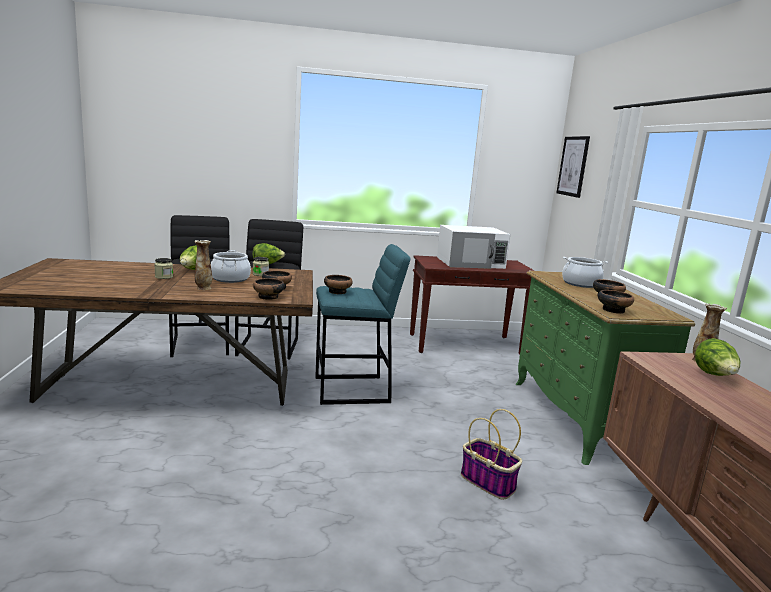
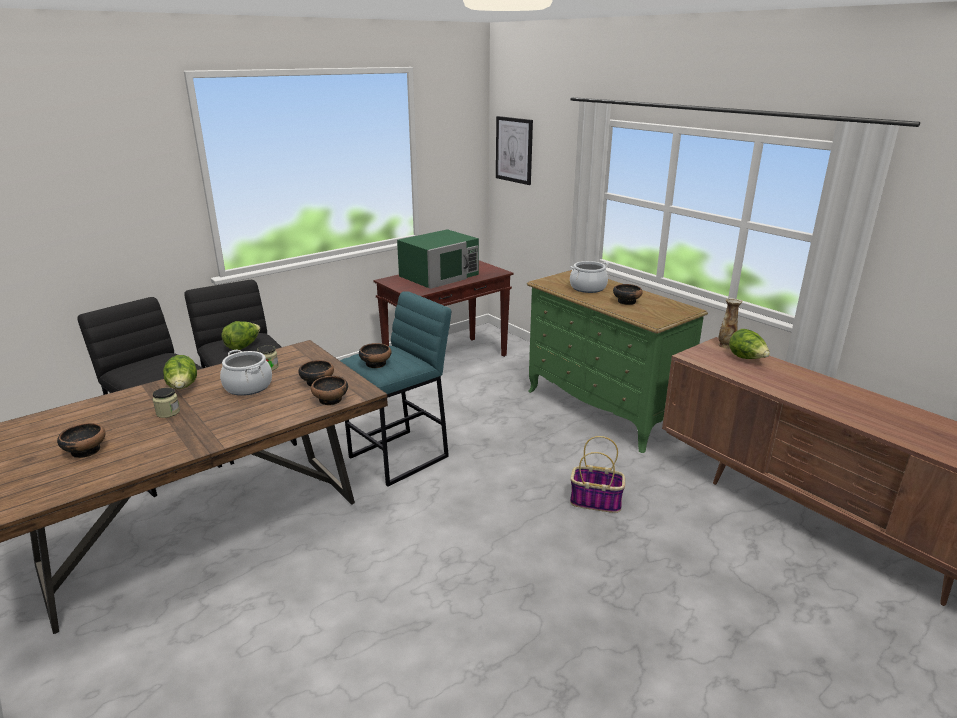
camera: 30 degrees left, 10 degrees up
(203, 288) = (243, 413): vase -> none
(471, 263) = (439, 275): white microwave -> green microwave
(613, 310) = (648, 317): bowl -> bowl (86, 450)

